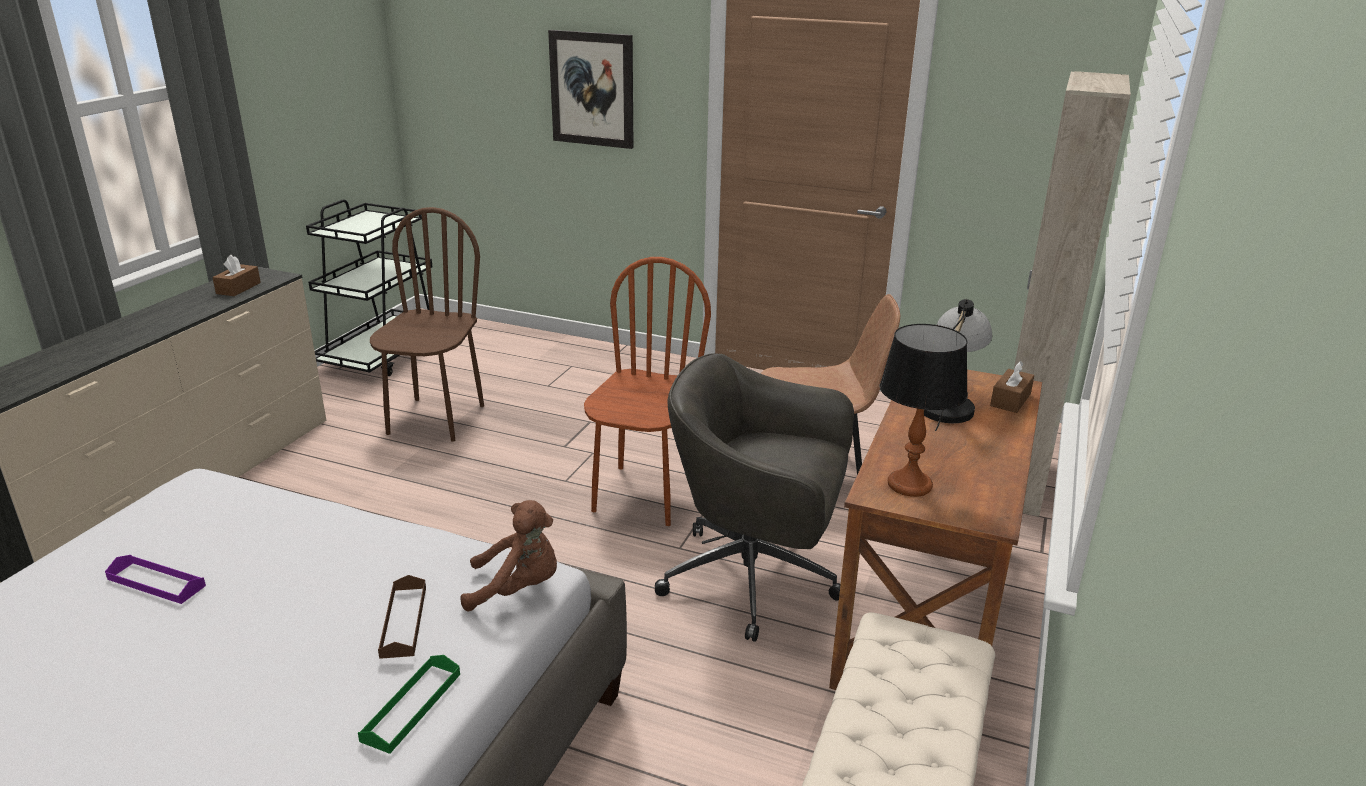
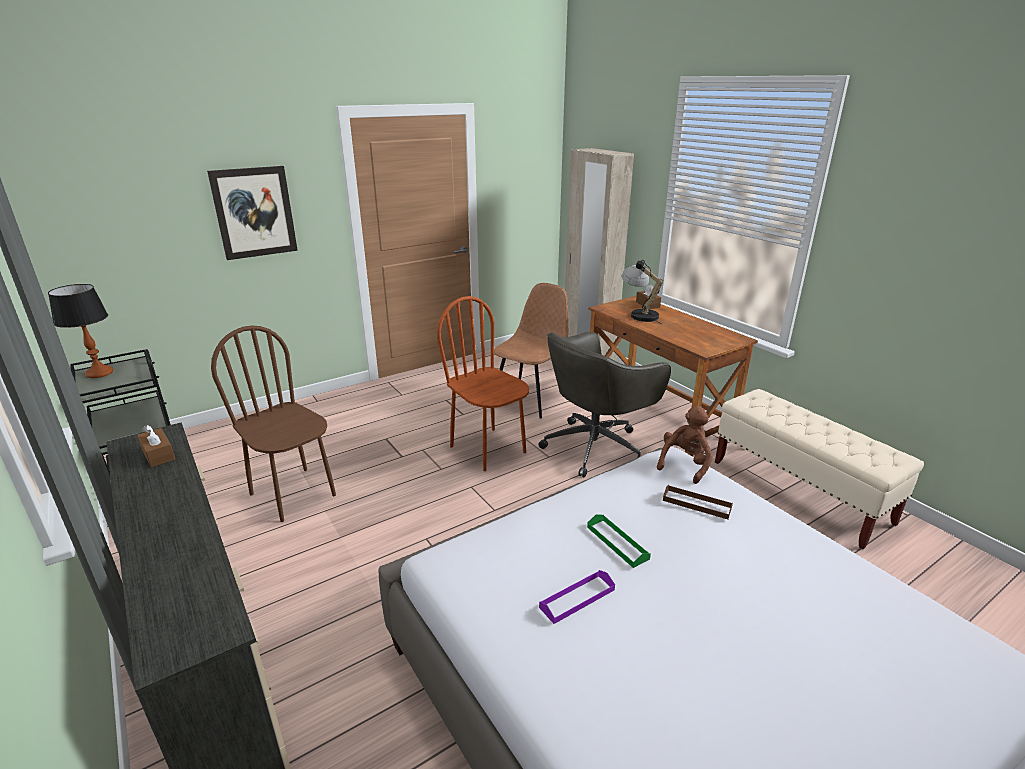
camera: 55 degrees left, 0 degrees up
(412, 706) = (771, 520): green tray -> green tray (617, 542)
(910, 485) = (702, 342): table lamp -> table lamp (100, 373)

